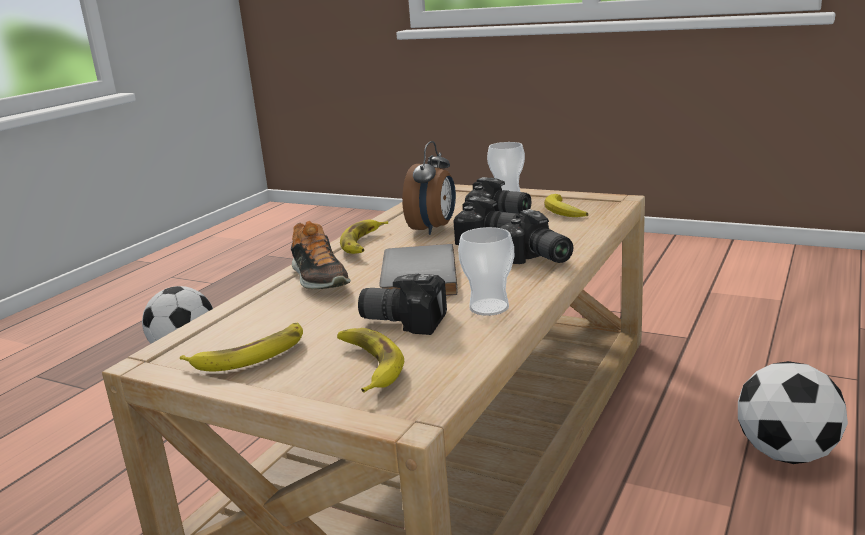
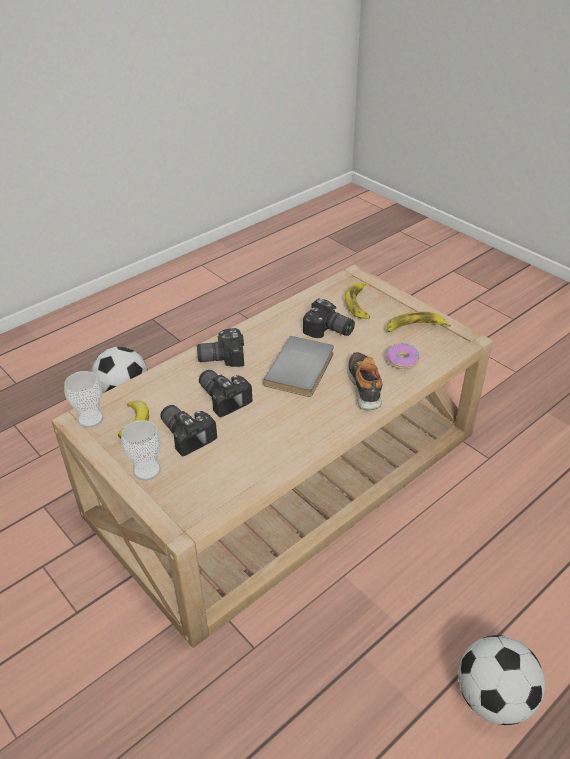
camera: 160 degrees left, 20 degrees up
(269, 310) = (402, 360): none -> donut
(363, 242) = (317, 426): banana -> none
(433, 229) = (250, 434): alarm clock -> none
(489, 307) = (282, 322): cup -> cup (90, 418)
(536, 259) = (221, 357): camera -> camera turned 90 degrees counterclockwise

